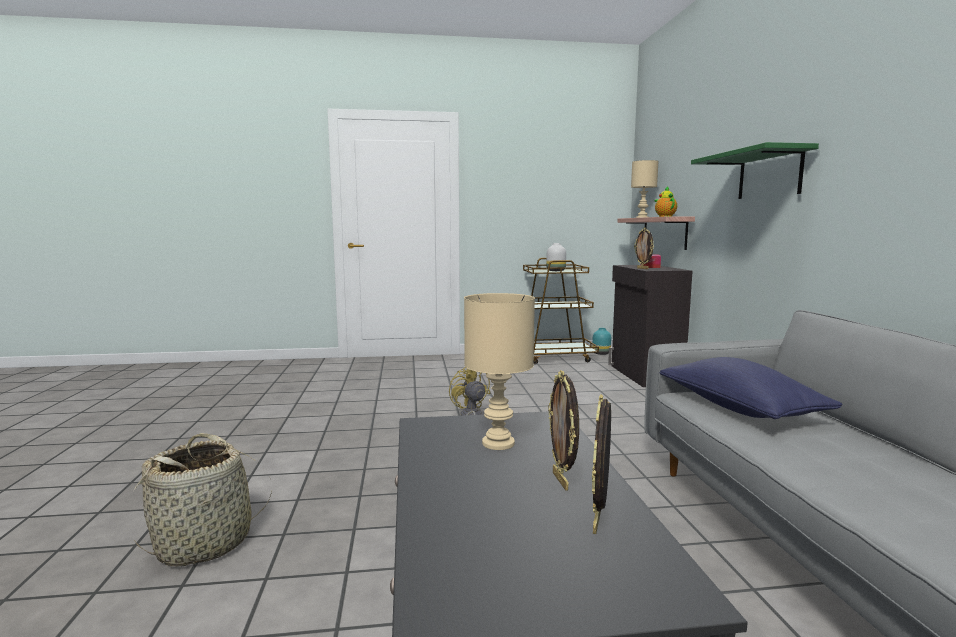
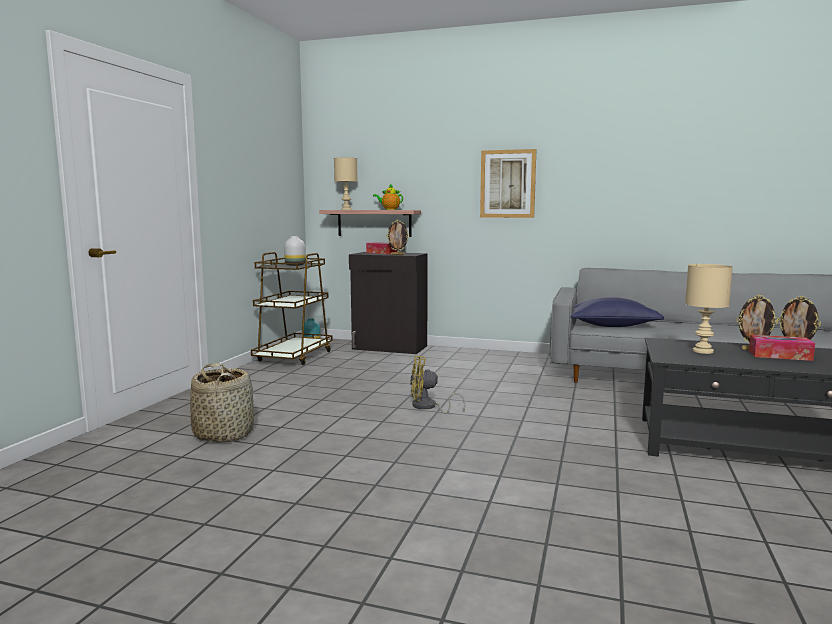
camera: 65 degrees left, 0 degrees up
(205, 542) = (624, 522): basket -> basket (224, 434)
(530, 502) = (779, 355): none -> tissue box
(769, 174) = (507, 184): green shelf -> picture

